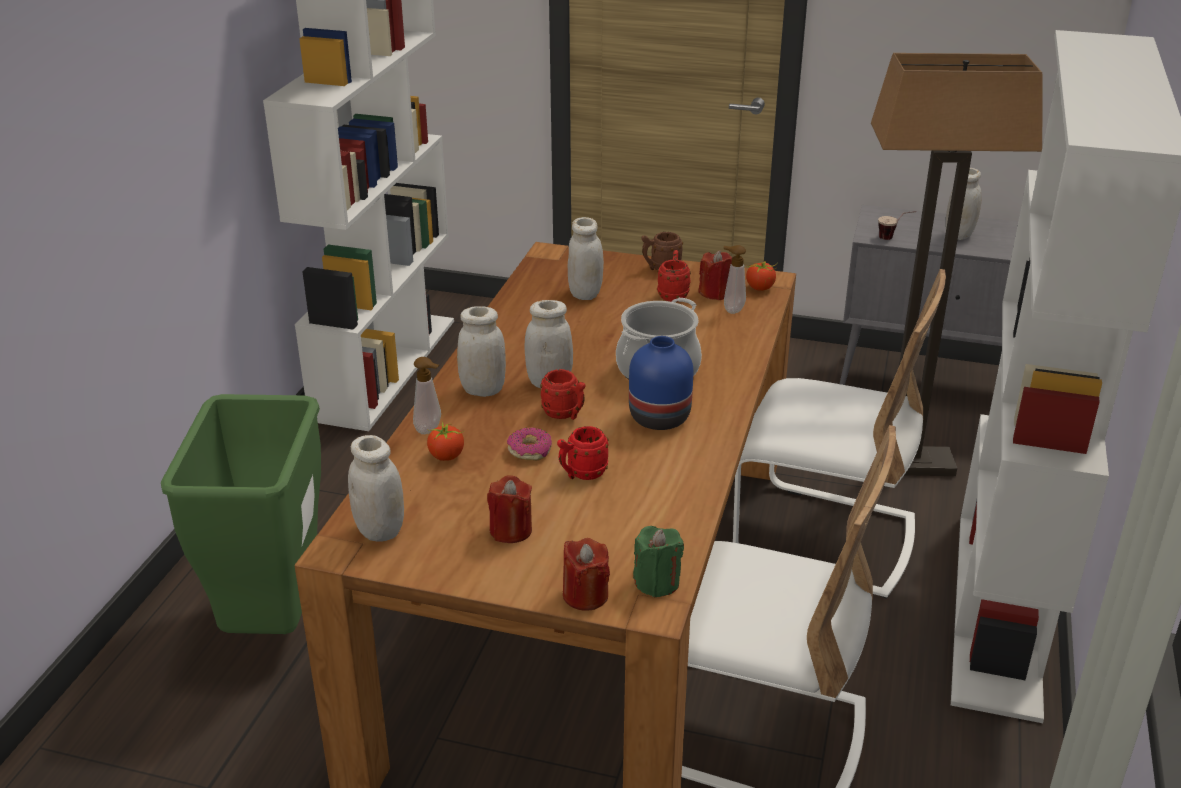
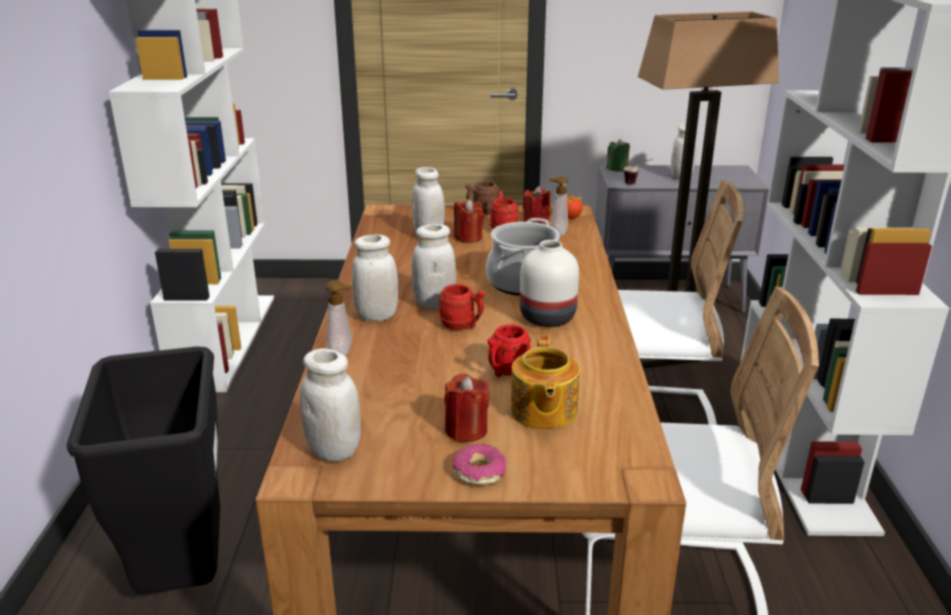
camera: 15 degrees left, 5 degrees down
(275, 622) = (184, 575): green trash can -> black trash can
(446, 456) = (369, 374): tomato -> none
(530, 450) = (447, 359): donut -> donut (479, 472)
(585, 595) = (572, 478): red candle -> red candle (468, 237)
(595, 523) = (543, 411): none -> teapot
(657, 582) = (632, 454): green candle -> green candle (617, 169)
(659, 417) = (547, 317): blue vase -> white vase

